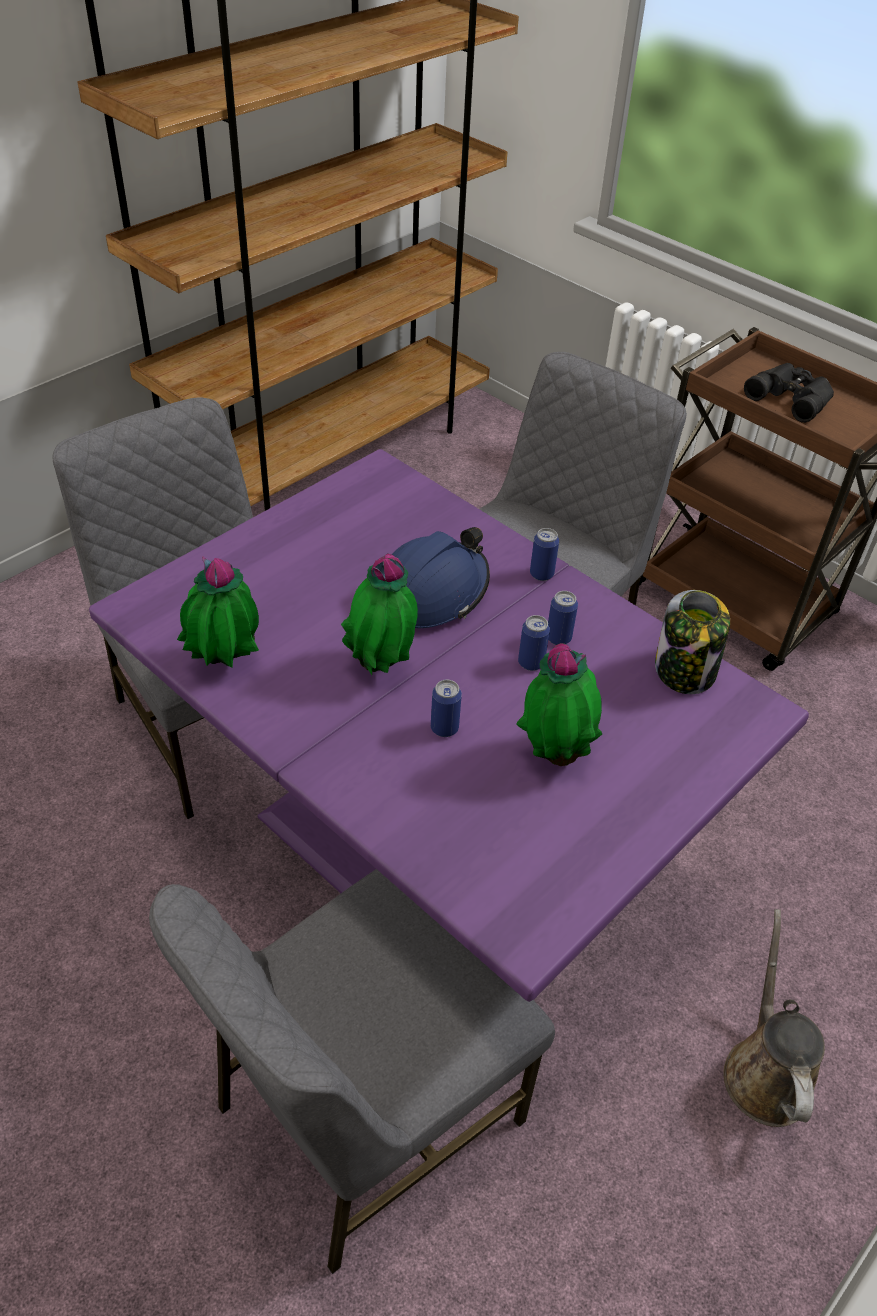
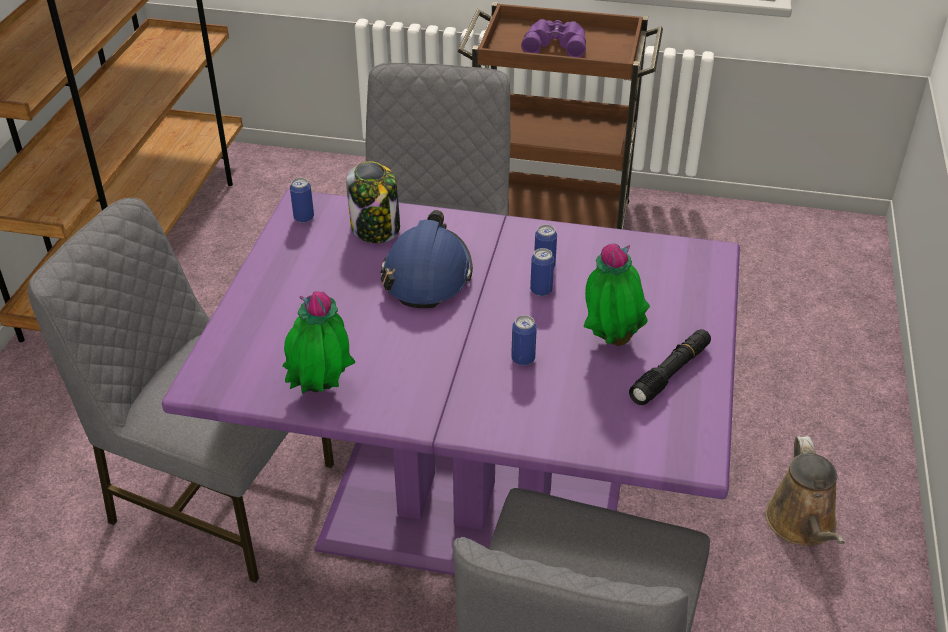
camera: 30 degrees left, 5 degrees down
(382, 667) = (440, 339): potted plant -> none
(541, 574) = (493, 229): can -> can (304, 217)
(587, 825) = (670, 373): none -> black flashlight
(685, 671) = (644, 251): jar -> jar (376, 229)
(765, 1070) = (802, 525): brown watering can -> brown watering can turned 150 degrees counterclockwise
(791, 397) = (555, 44): black binoculars -> purple binoculars

